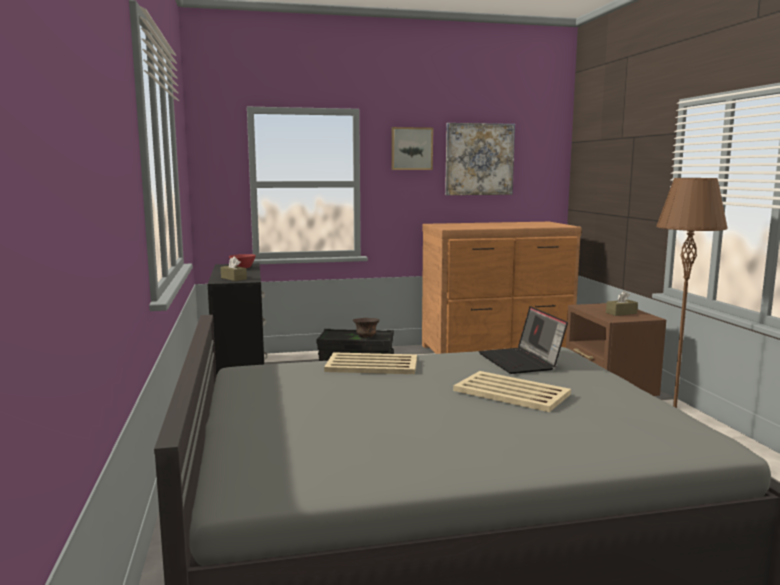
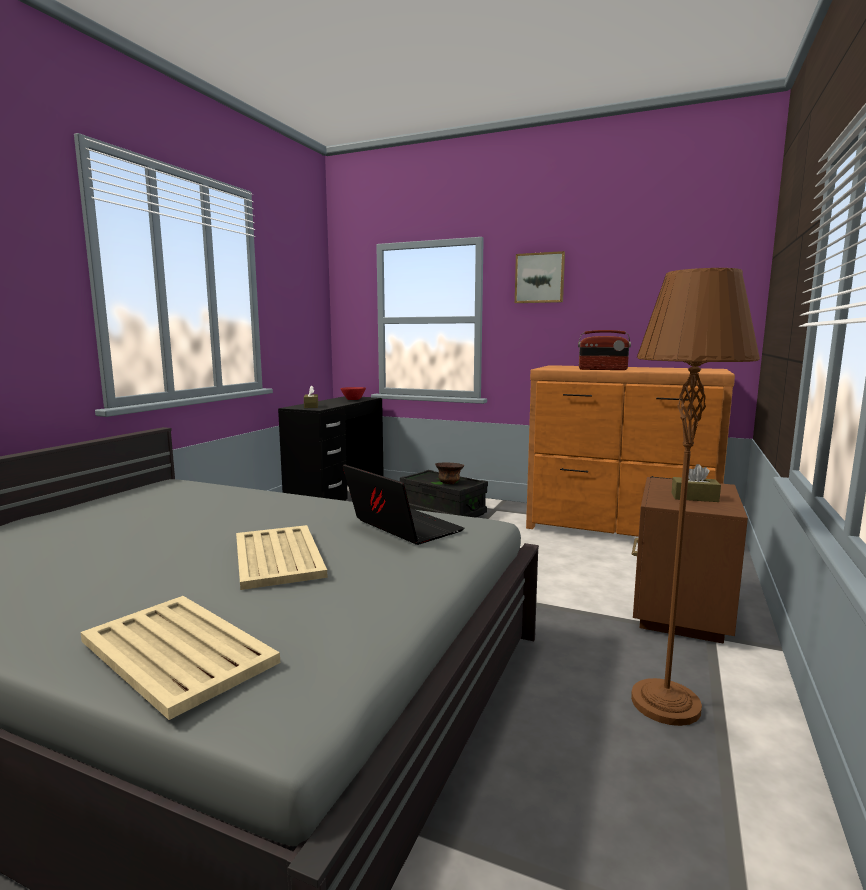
camera: 35 degrees right, 0 degrees up
(371, 365) = (260, 499): beige tray -> beige tray (177, 650)
(479, 159) = (626, 287): picture -> none
(490, 227) = (602, 369): none -> radio
(521, 361) = (401, 528): laptop -> laptop turned 120 degrees clockwise

